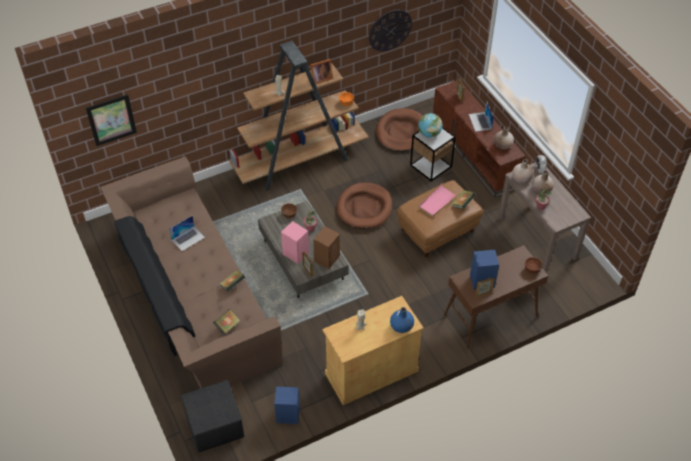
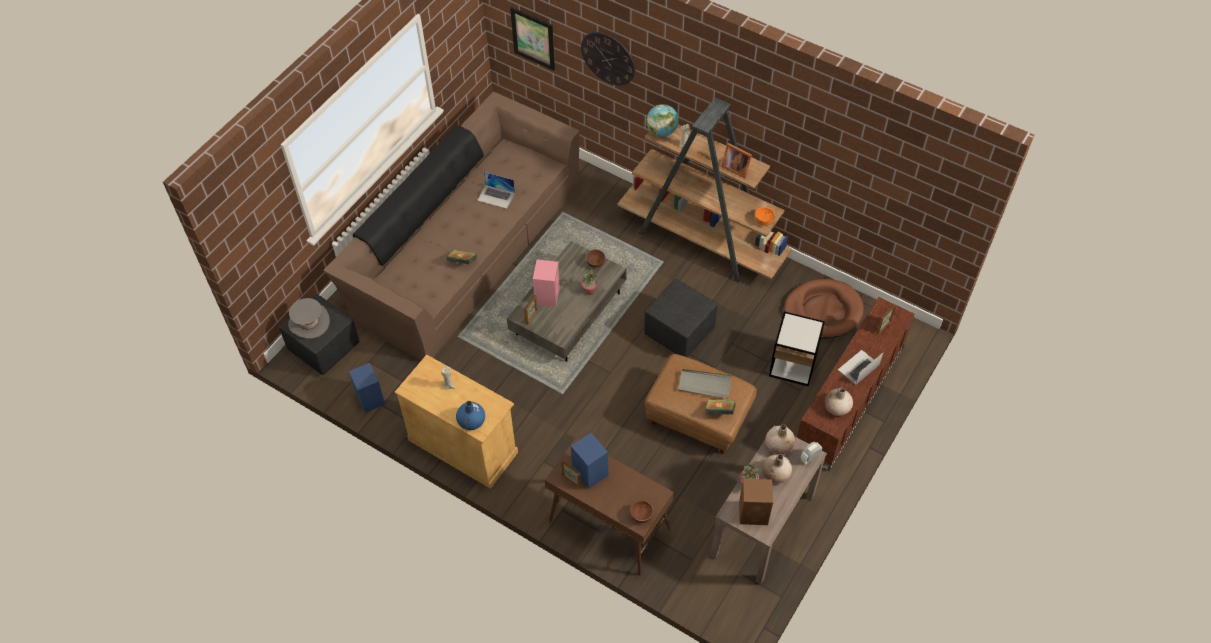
camera: 60 degrees right, 5 degrees up
(208, 410) = (309, 322): none -> grey hat
(227, 326) = (410, 284): book -> none
(327, 258) = (559, 325): brown speaker -> brown speaker (754, 513)
(364, 208) = (680, 332): brown dog bed -> black ottoman
(390, 30) = (864, 188): wall clock -> wall clock (608, 58)
(429, 134) = (799, 326): globe -> globe (662, 131)
(437, 201) = (704, 385): pink tray -> grey tray

